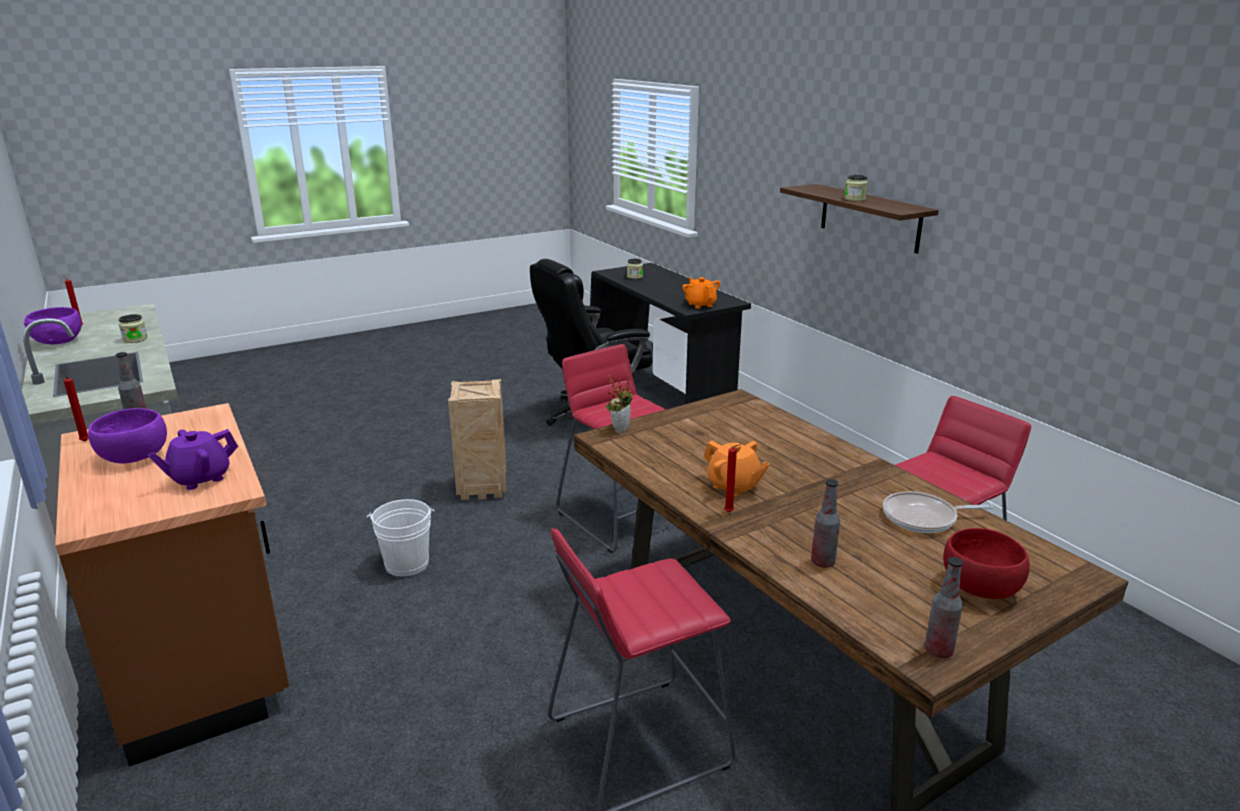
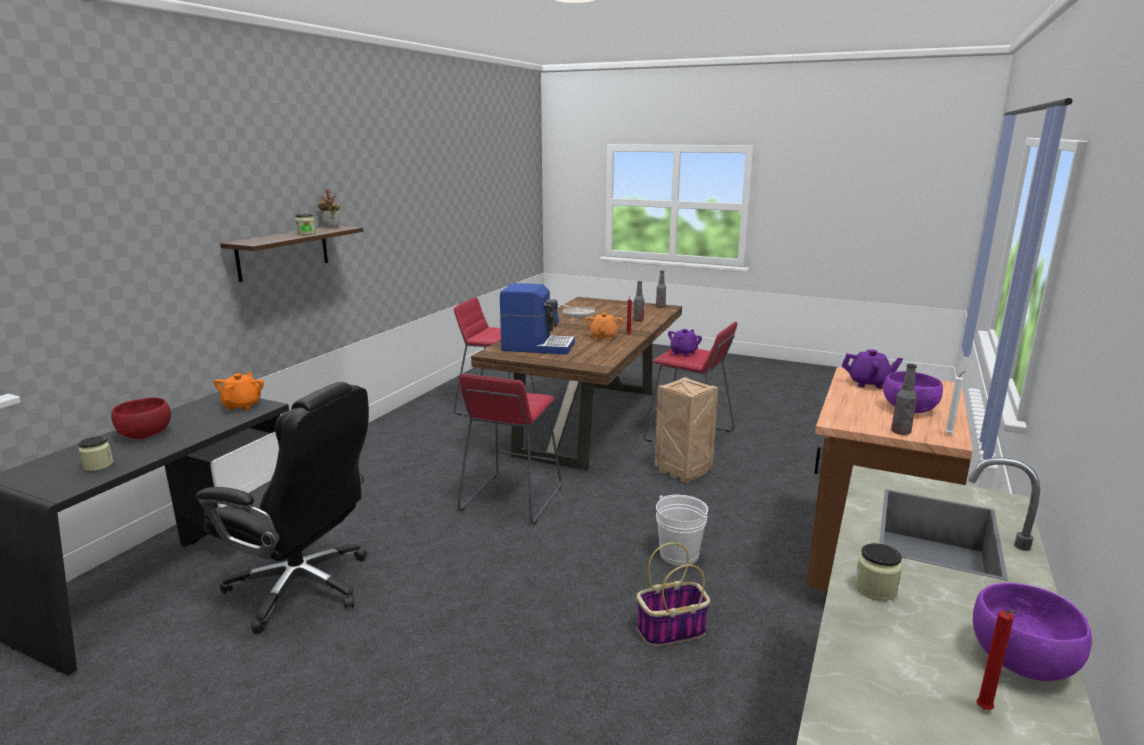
camera: 125 degrees left, 5 degrees down
(83, 442) = (950, 434): red candle -> white candle
(346, 515) = (671, 630): none -> basket
(483, 488) = (535, 578): crate -> crate (681, 472)
(619, 428) = (581, 366): potted plant -> potted plant (331, 227)
(661, 592) = (683, 353): none -> purple teapot
(700, 304) = (242, 405): orange teapot -> orange teapot turned 150 degrees clockwise
(736, 429) = (537, 347): none -> coffee machine
(980, 588) = (615, 306): red bowl -> red bowl (146, 434)

